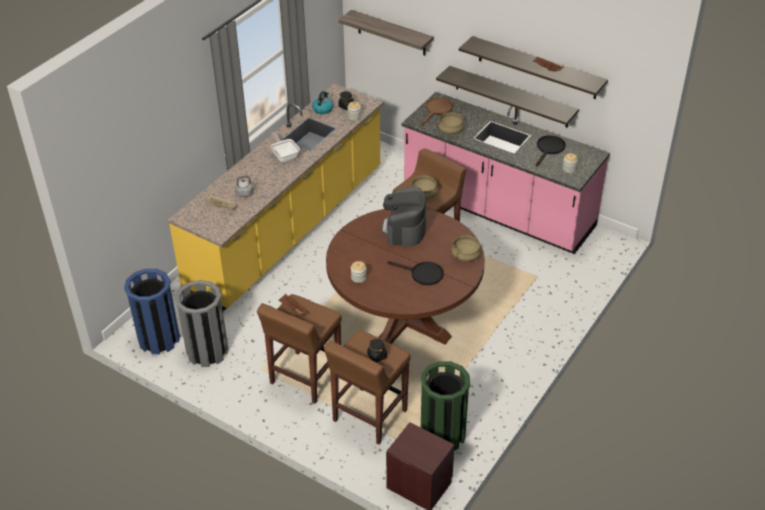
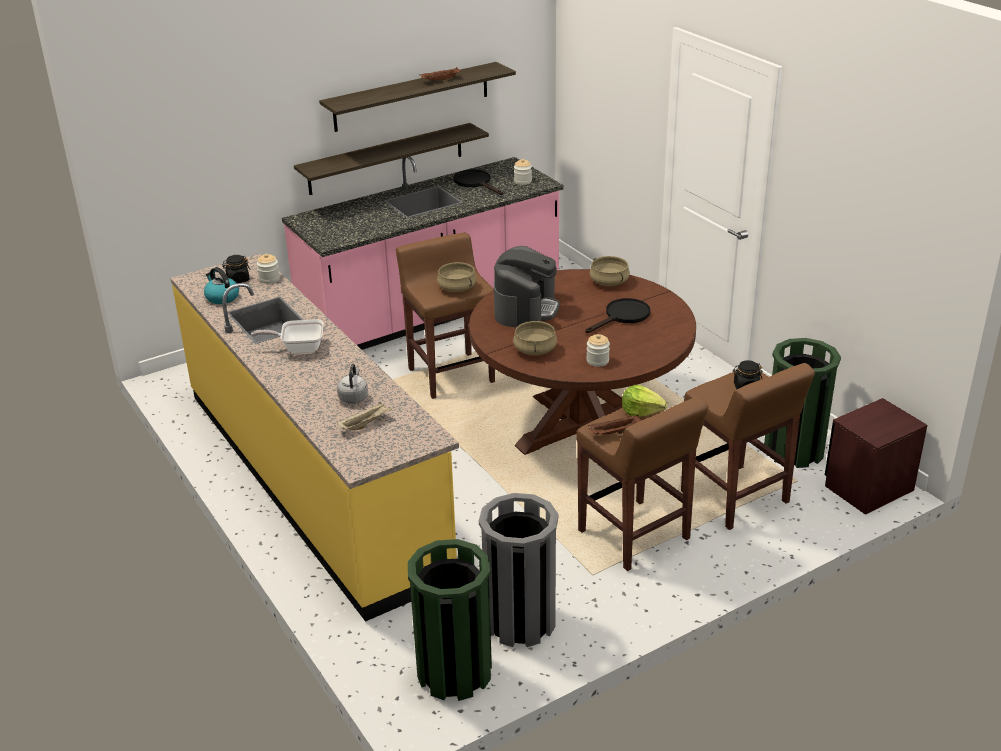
camera: 65 degrees left, 10 degrees down
(159, 339) = (454, 672): blue trash can -> green trash can
(322, 315) = (641, 411): none -> lettuce
(391, 33) = (194, 167): shelf -> none
(404, 229) = (526, 309): coffee machine -> coffee machine turned 105 degrees counterclockwise
(437, 110) = (323, 225): brown frying pan -> none
(450, 130) = (375, 226): beige cooking pot -> beige cooking pot (535, 350)

